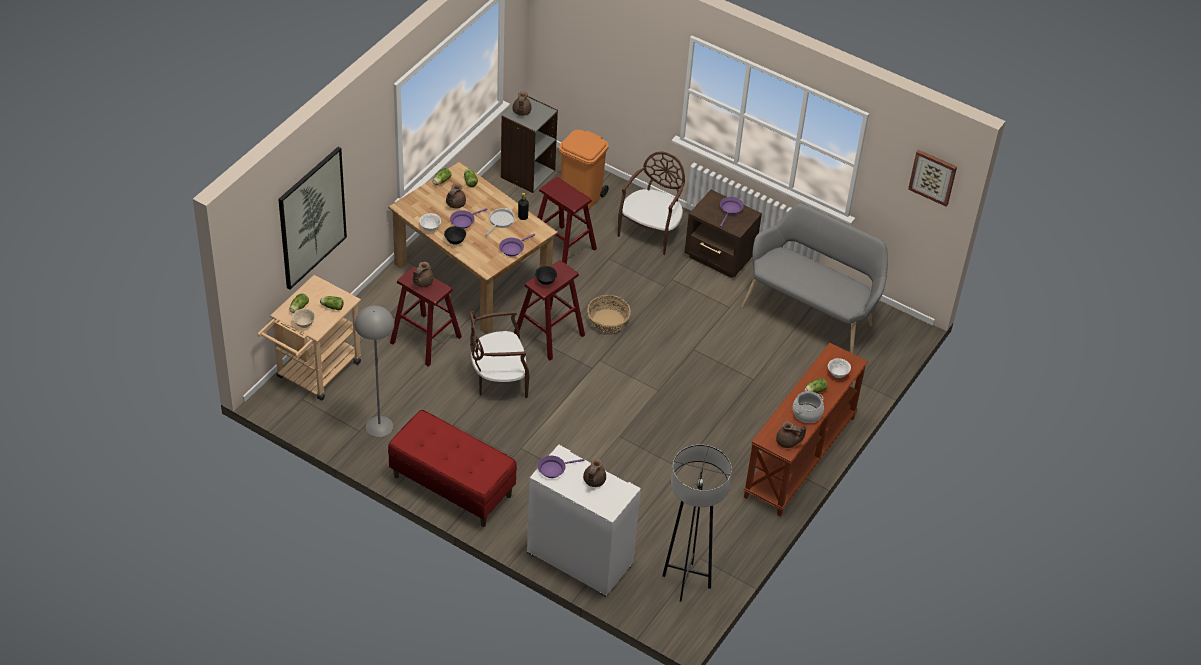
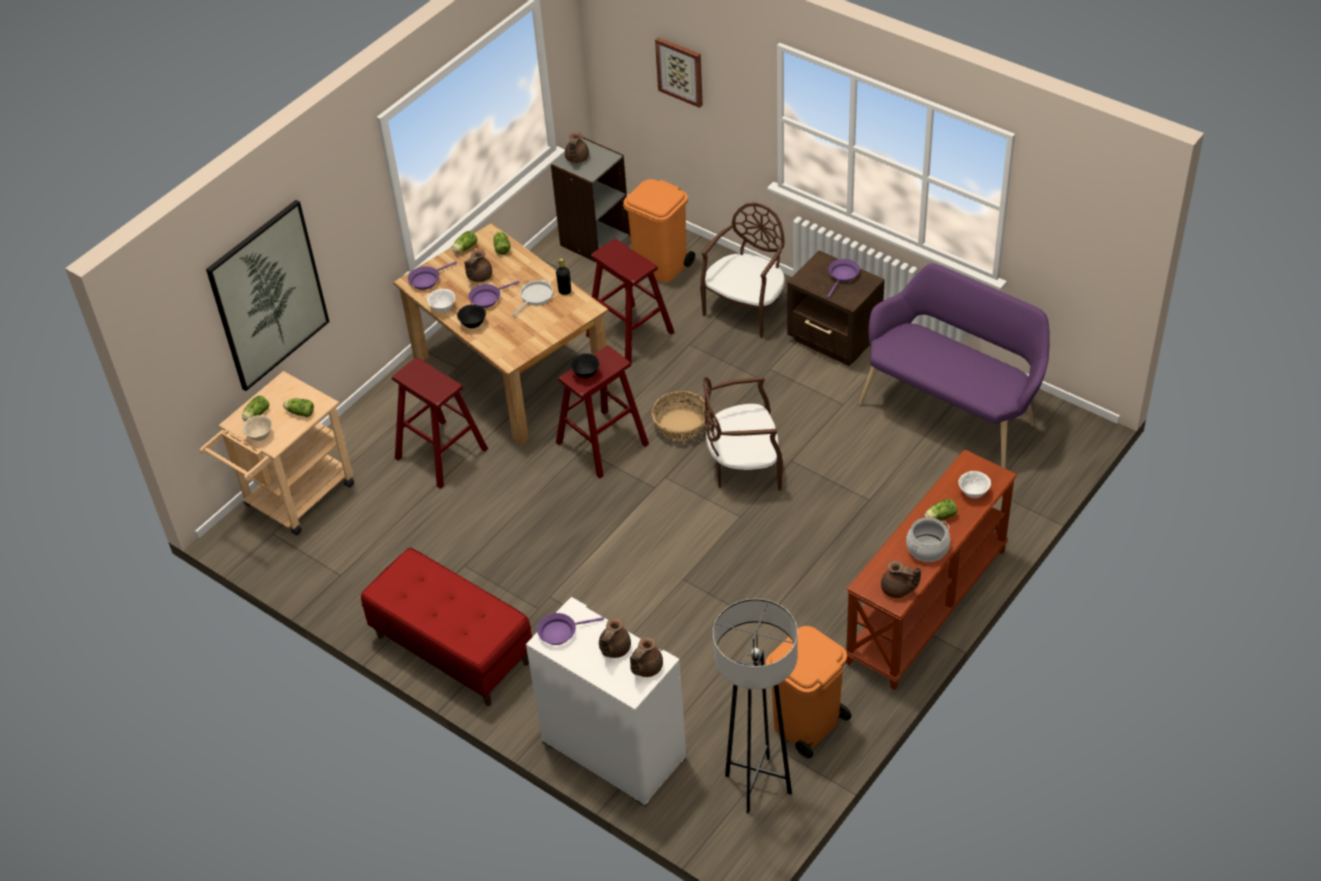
camera: 10 degrees right, 0 degrees up
(379, 426) = (367, 569): grey floor lamp -> none
(422, 282) = (423, 378): brown teapot -> brown teapot (645, 668)
(498, 379) = (530, 504): brown chair -> brown chair (743, 467)
(513, 248) = (547, 332): purple frying pan -> purple frying pan (427, 280)
(718, 540) = (806, 724): none -> orange trash can
(811, 314) = (953, 411): grey bench -> purple bench
(933, 177) = (1106, 218): picture -> picture (680, 71)

